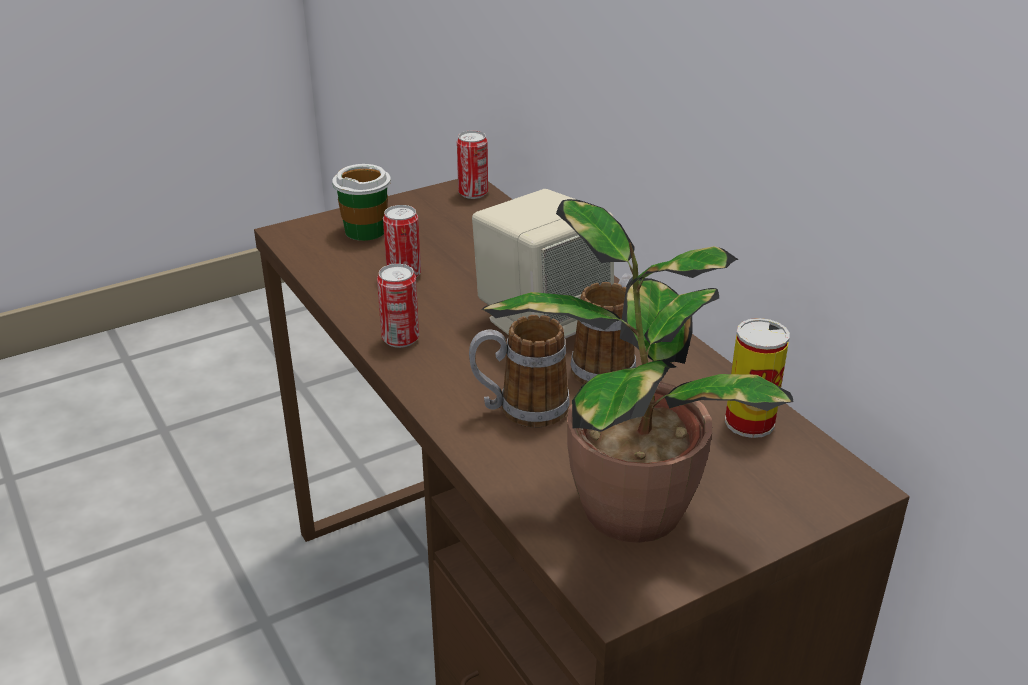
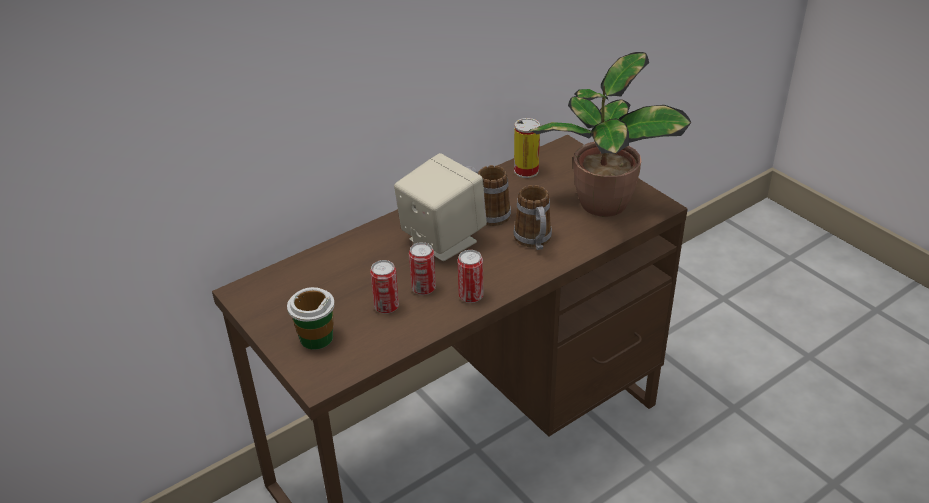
camera: 95 degrees left, 5 degrees up
(473, 193) = (252, 288): can -> can (423, 288)

